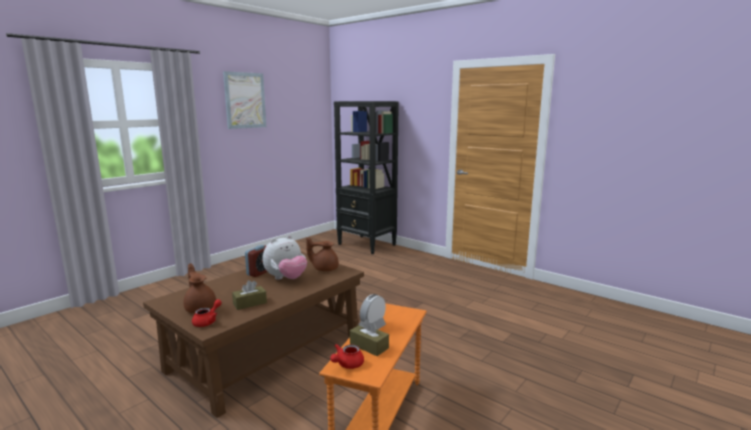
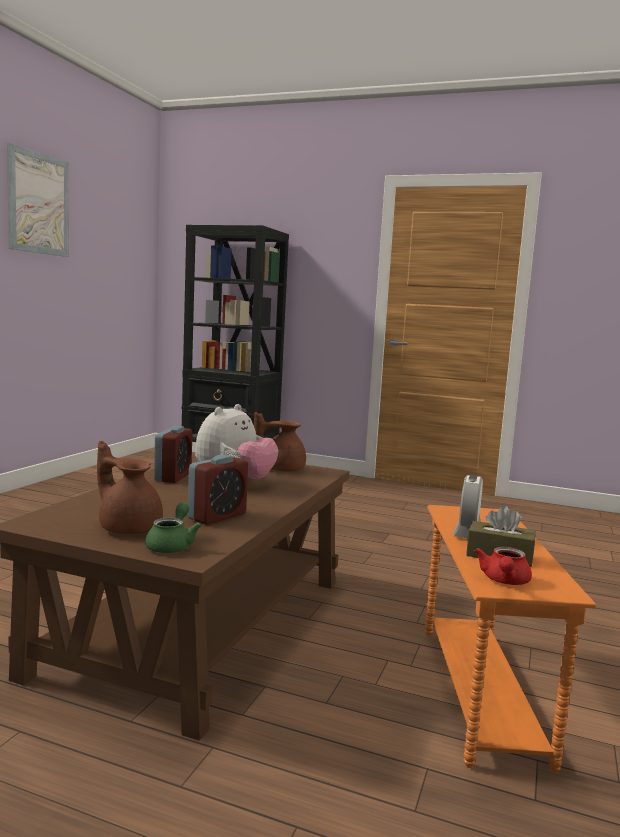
camera: 20 degrees left, 5 degrees down
(207, 321) = (172, 545): red teapot -> green teapot
(250, 303) = (217, 516): brown tissue box -> alarm clock

